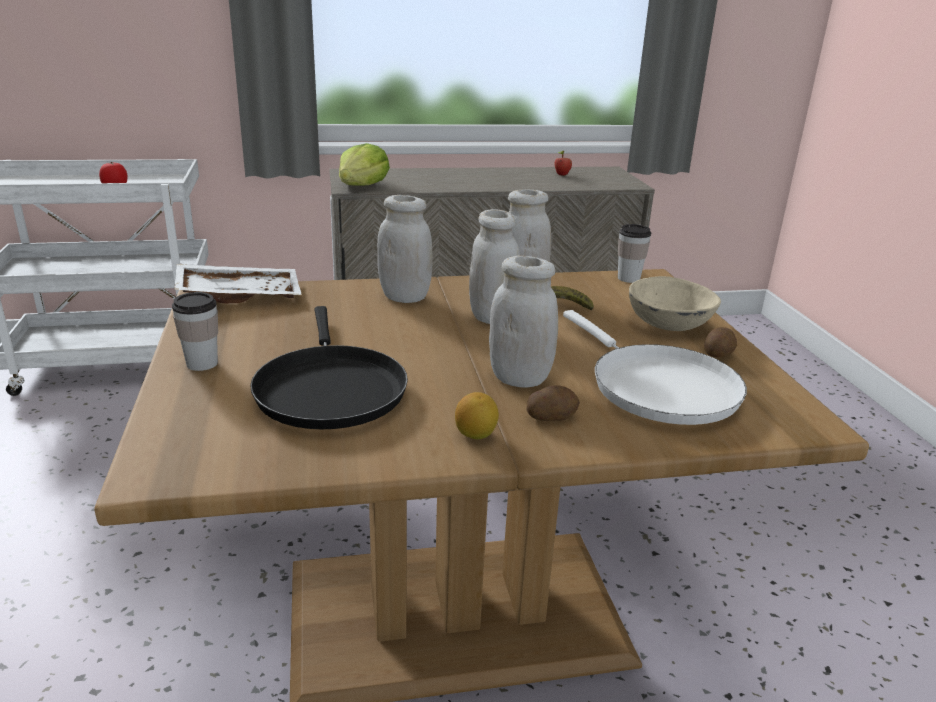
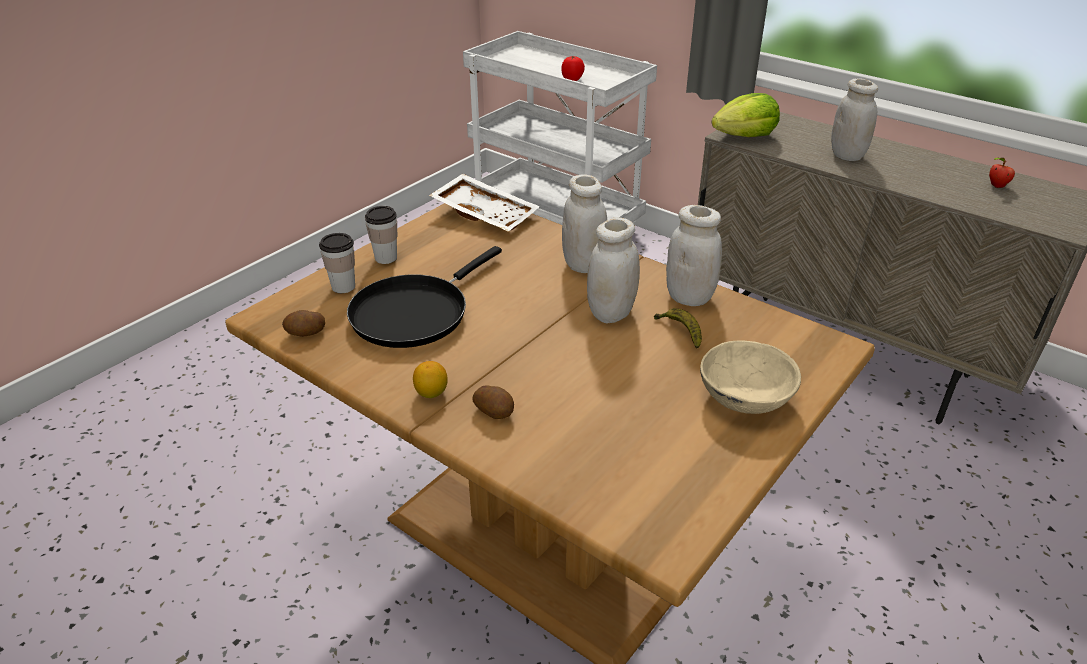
camera: 50 degrees right, 10 degrees up
(519, 378) = (532, 372): white jar -> white jar (847, 155)
(628, 278) = (807, 336): cup -> cup (343, 287)
(657, 387) = (611, 439): white frying pan -> none
(718, 354) = (725, 448): potato -> potato (305, 333)

